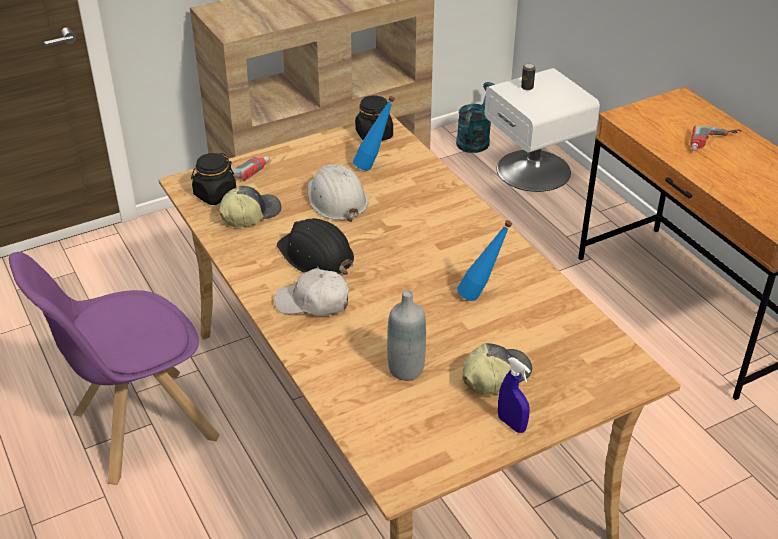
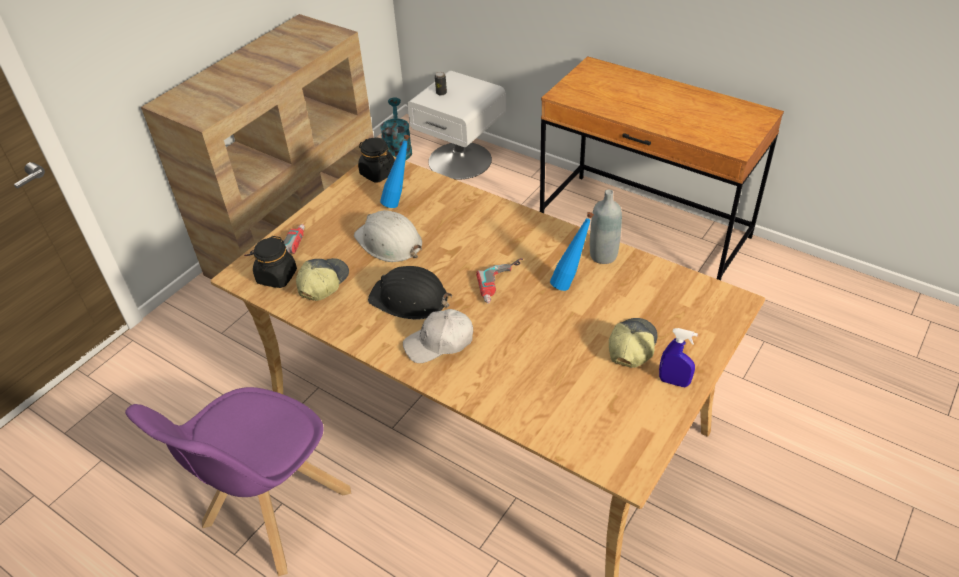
camera: 25 degrees left, 5 degrees up
(406, 369) = (560, 370): grey bottle -> grey bottle (603, 255)
(715, 144) = (643, 95): power drill -> power drill (504, 284)

